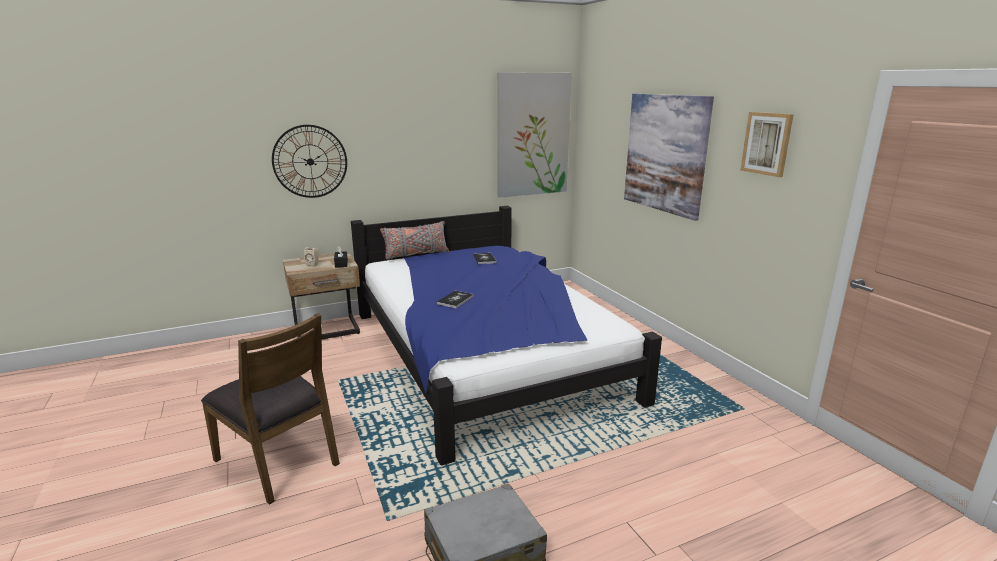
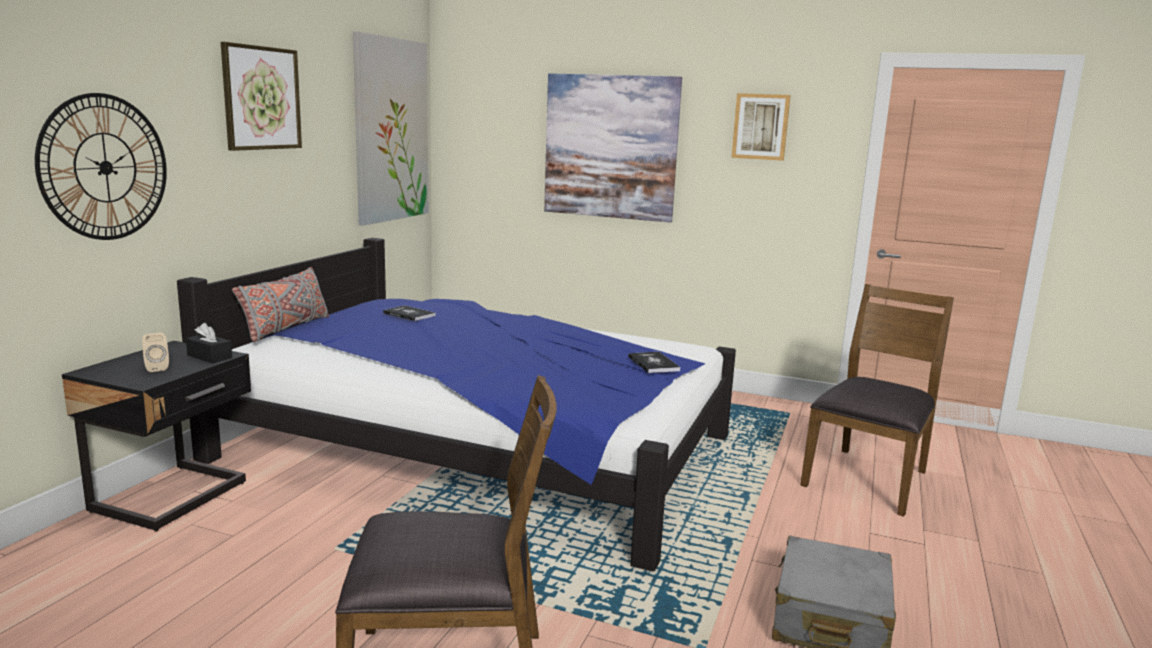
camera: 45 degrees left, 5 degrees down
(327, 330) = (174, 497): beige nightstand -> black nightstand
(416, 120) = (261, 98): none -> picture
(455, 300) = (489, 362): book -> book (653, 363)
(710, 486) = (868, 479): none -> brown chair

